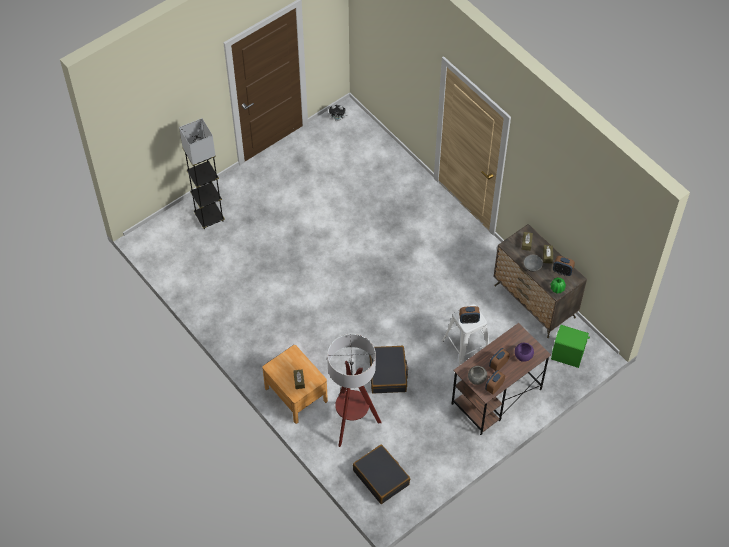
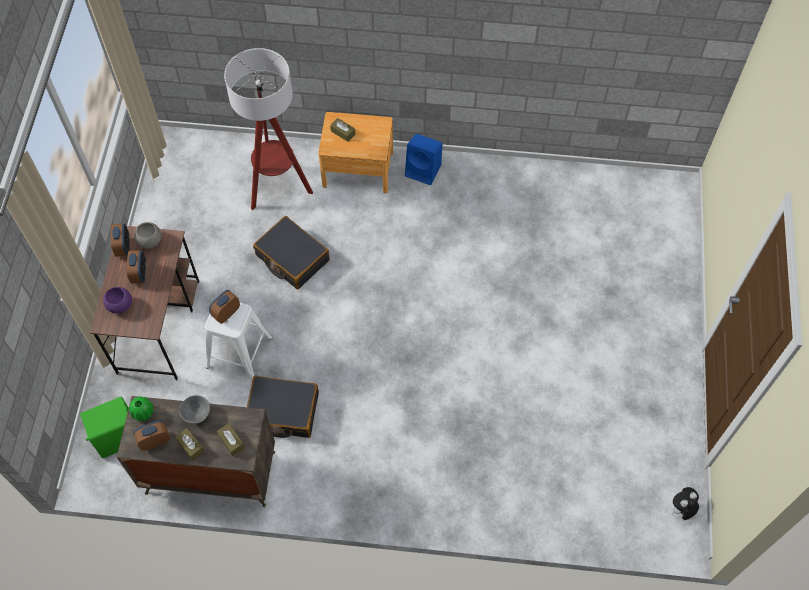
camera: 135 degrees right, 5 degrees up
(209, 217) = (650, 259): grey floor lamp -> none
(261, 361) = (424, 170): none -> blue speaker
(381, 477) = (202, 164): black suitcase -> black suitcase (283, 411)

